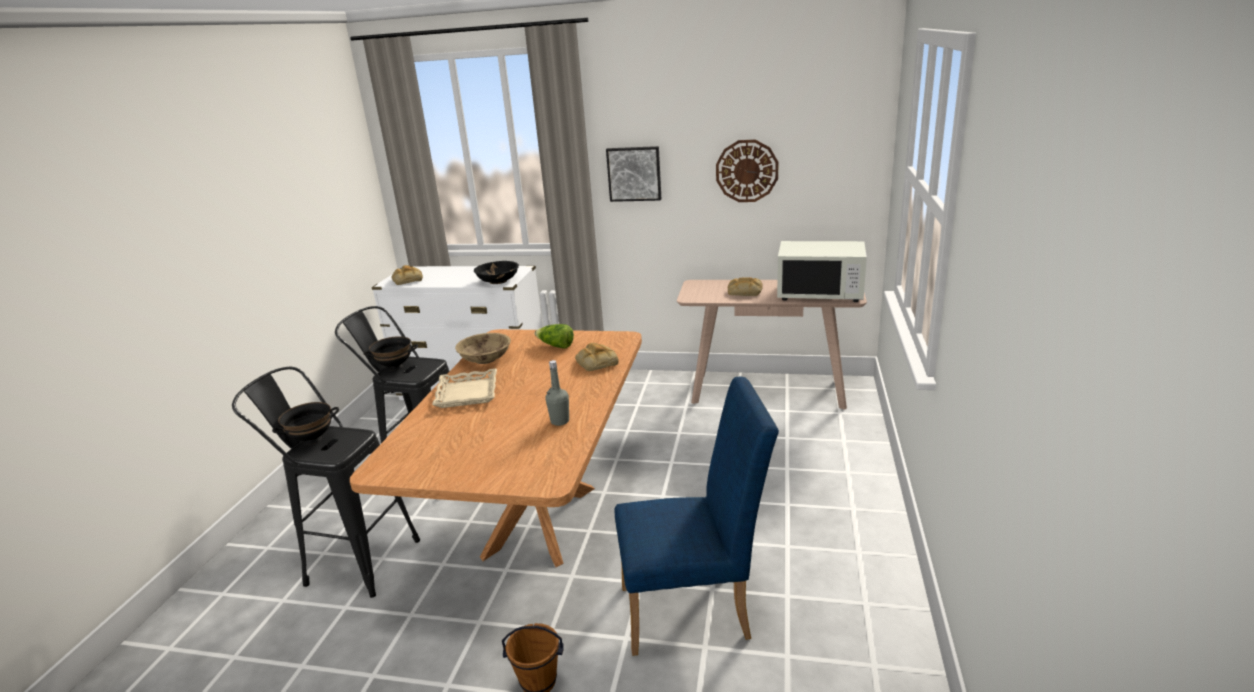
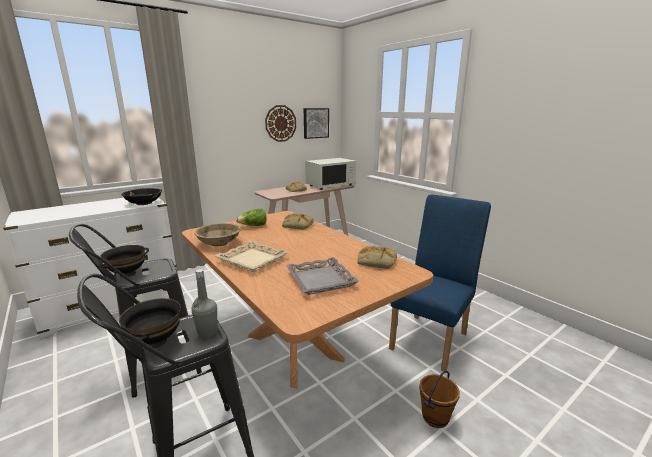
camera: 50 degrees left, 5 degrees down
(407, 279) = (40, 217): bread -> bread (376, 261)
(463, 444) = (320, 280): none -> grey tray
(560, 421) = (346, 250): grey bottle -> grey bottle (207, 332)
(634, 173) = (217, 124): picture -> picture (315, 123)

